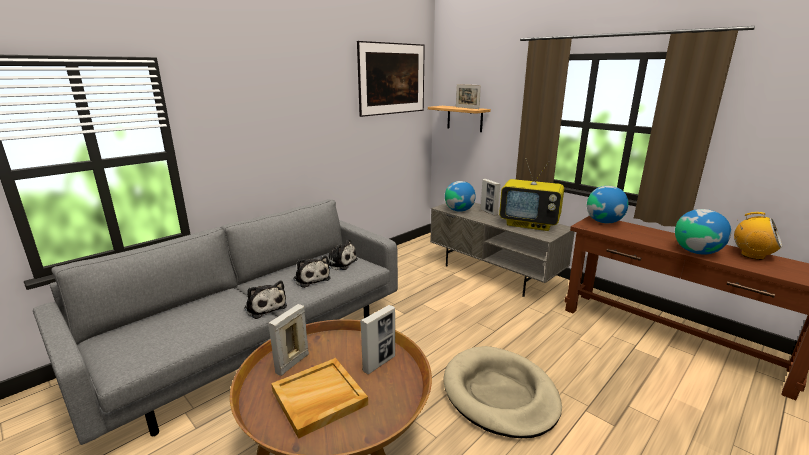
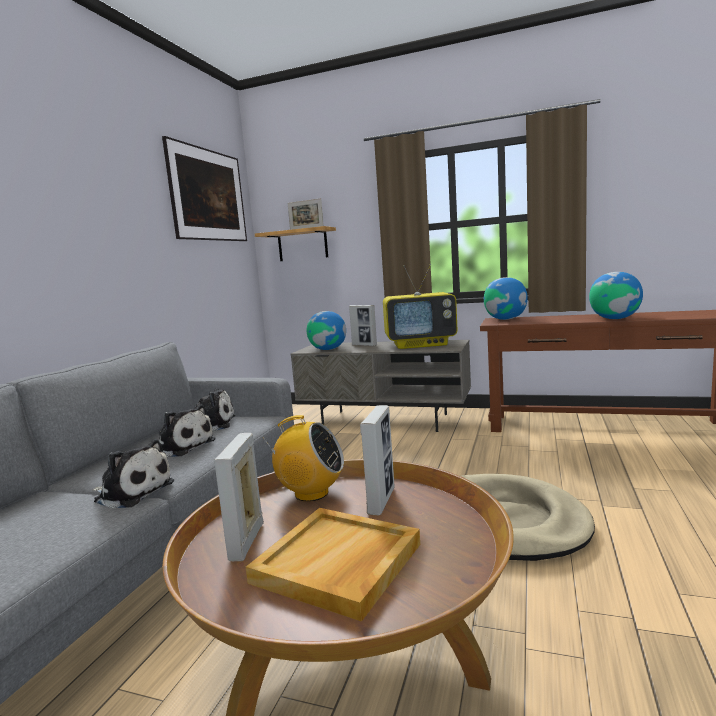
camera: 25 degrees left, 10 degrees down
(752, 255) = (657, 313): radio -> radio (311, 493)

